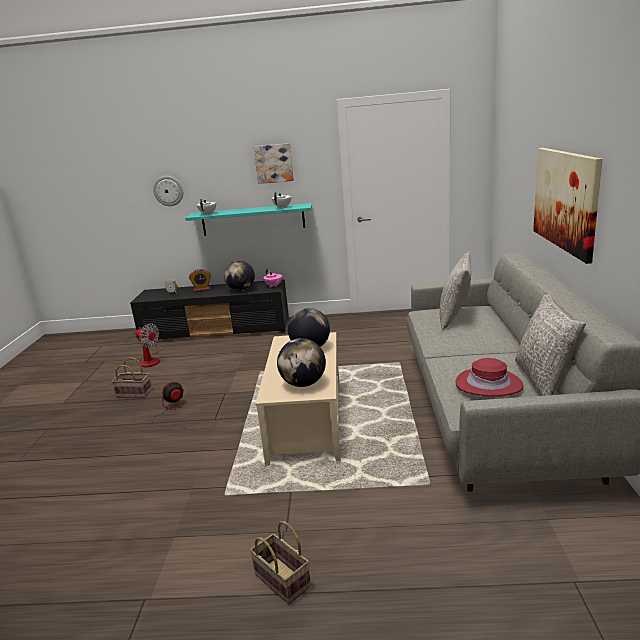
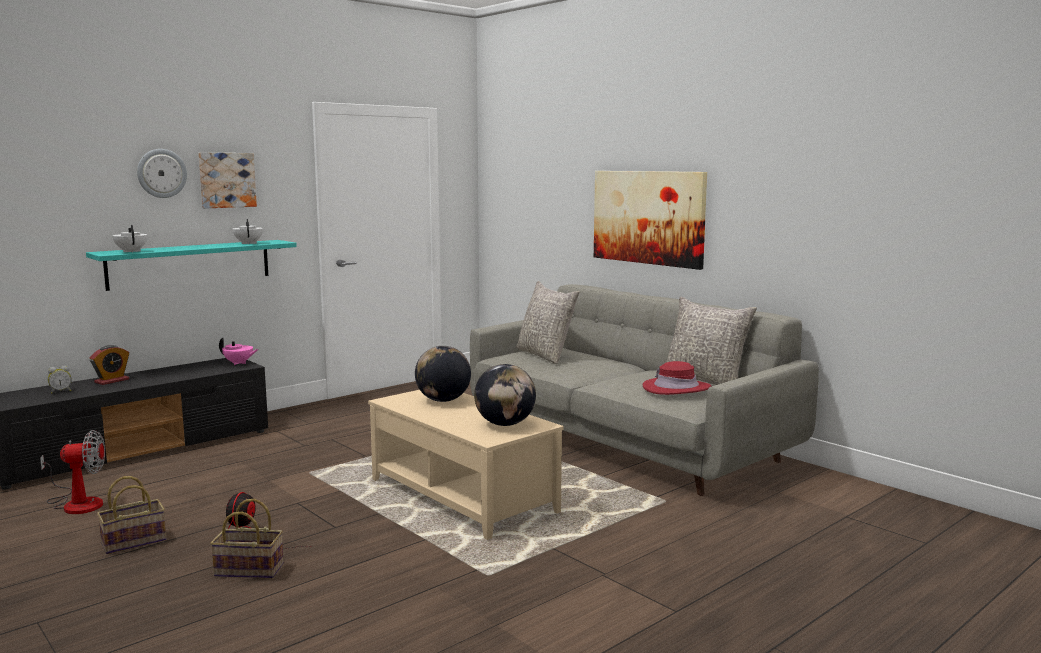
camera: 45 degrees left, 10 degrees down
(168, 190) = (44, 213): wall clock -> wall clock (161, 173)
(241, 290) = (192, 373): globe -> none
(280, 580) = (663, 602): basket -> basket (247, 570)

